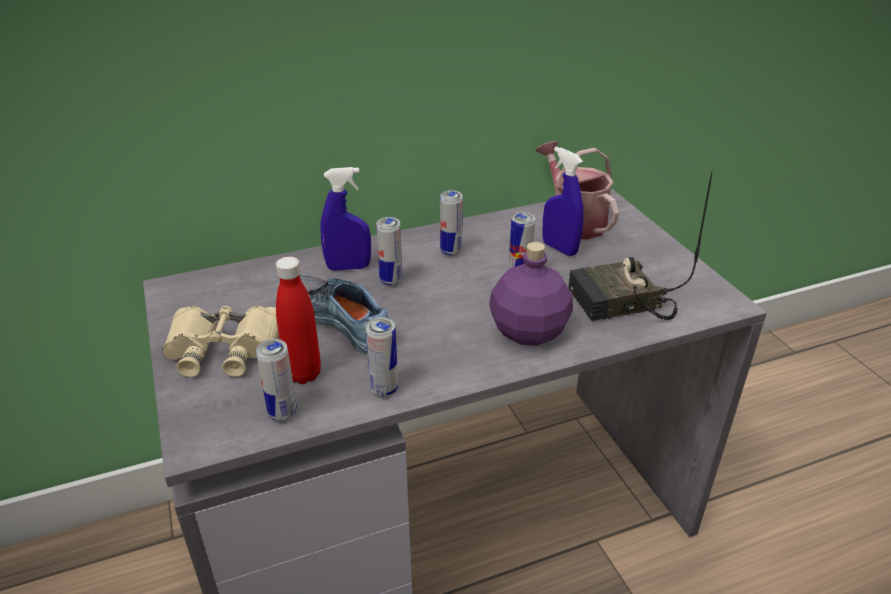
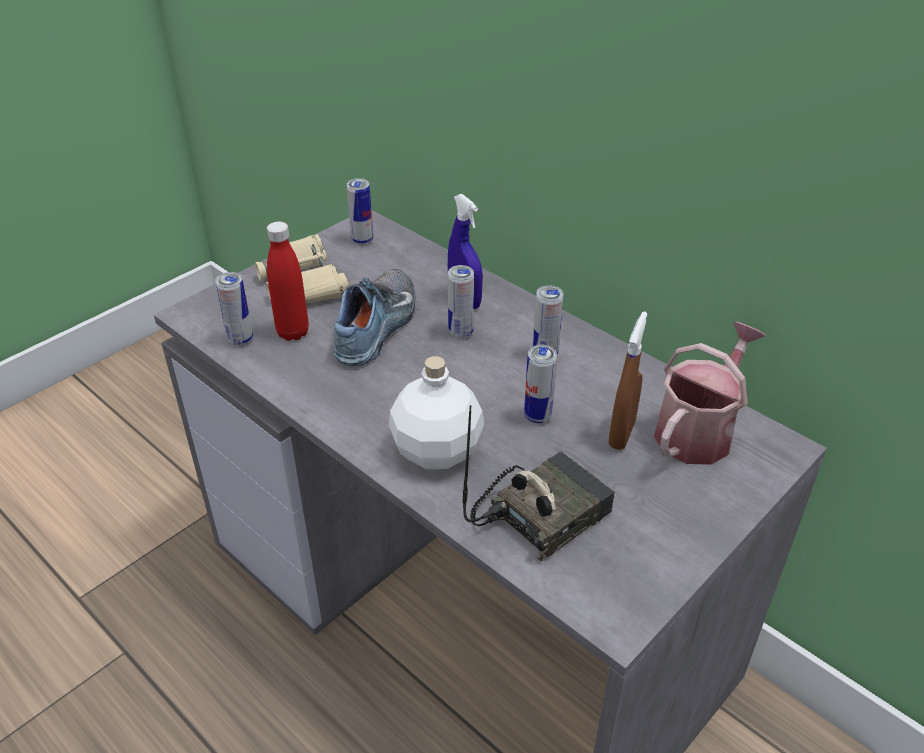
camera: 65 degrees right, 5 degrees up
(384, 390) = (295, 383): can -> can (362, 241)
(529, 331) = (438, 450): purple bottle -> white bottle
(559, 248) = (621, 434): blue spray bottle -> brown spray bottle
(620, 304) = (540, 513): radio -> radio turned 90 degrees clockwise

